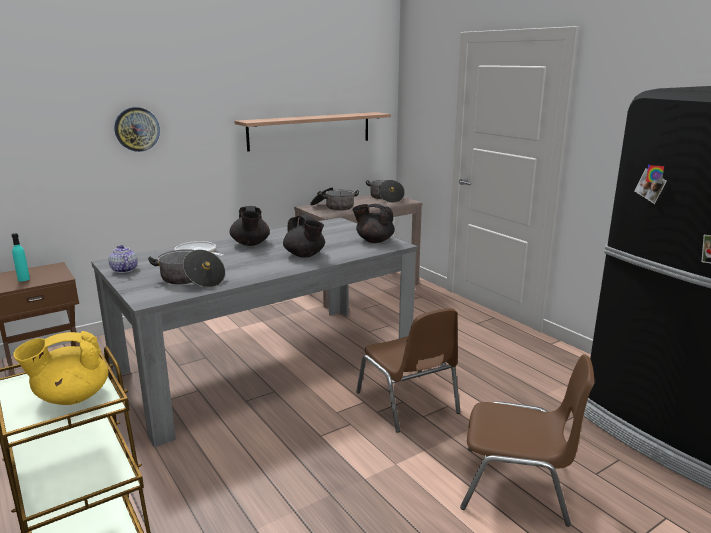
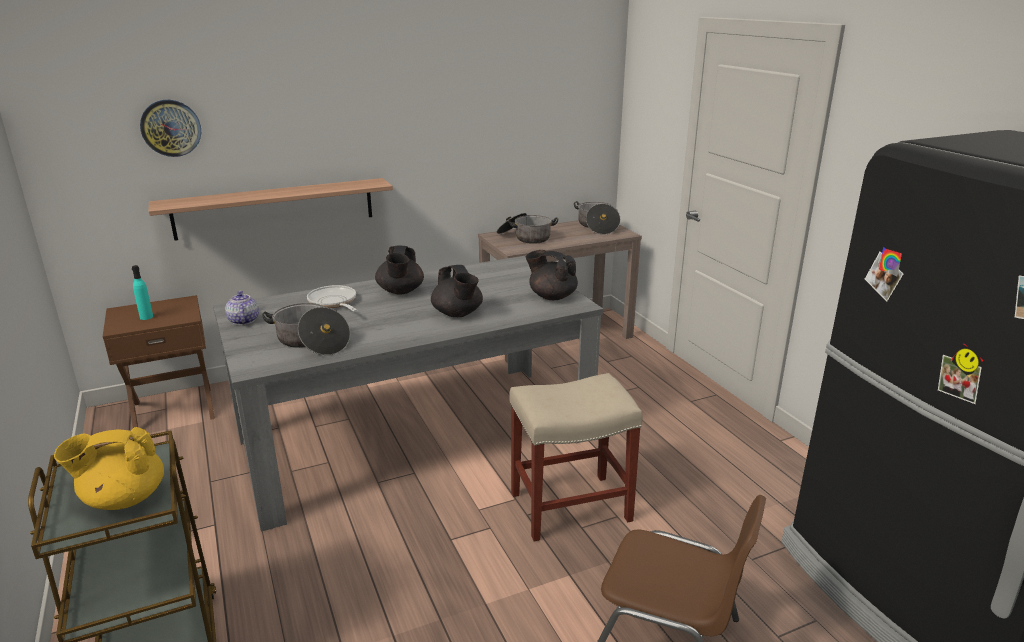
camera: 10 degrees right, 5 degrees up
(137, 129) = (281, 141): wall clock -> wall clock (171, 128)
(310, 130) = (502, 139): shelf -> shelf (275, 208)
(408, 403) = (568, 507): brown chair -> beige stool

